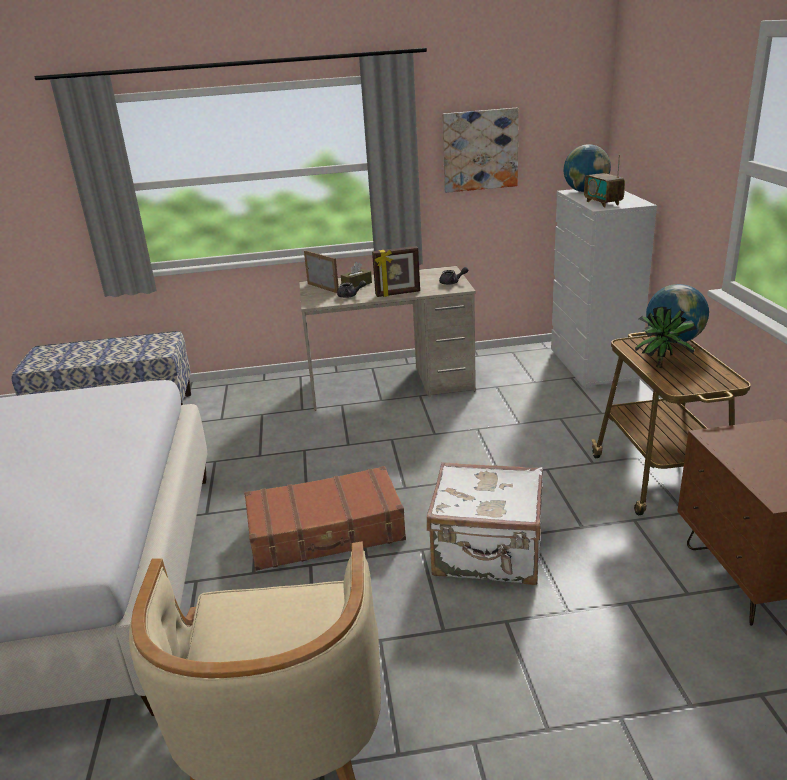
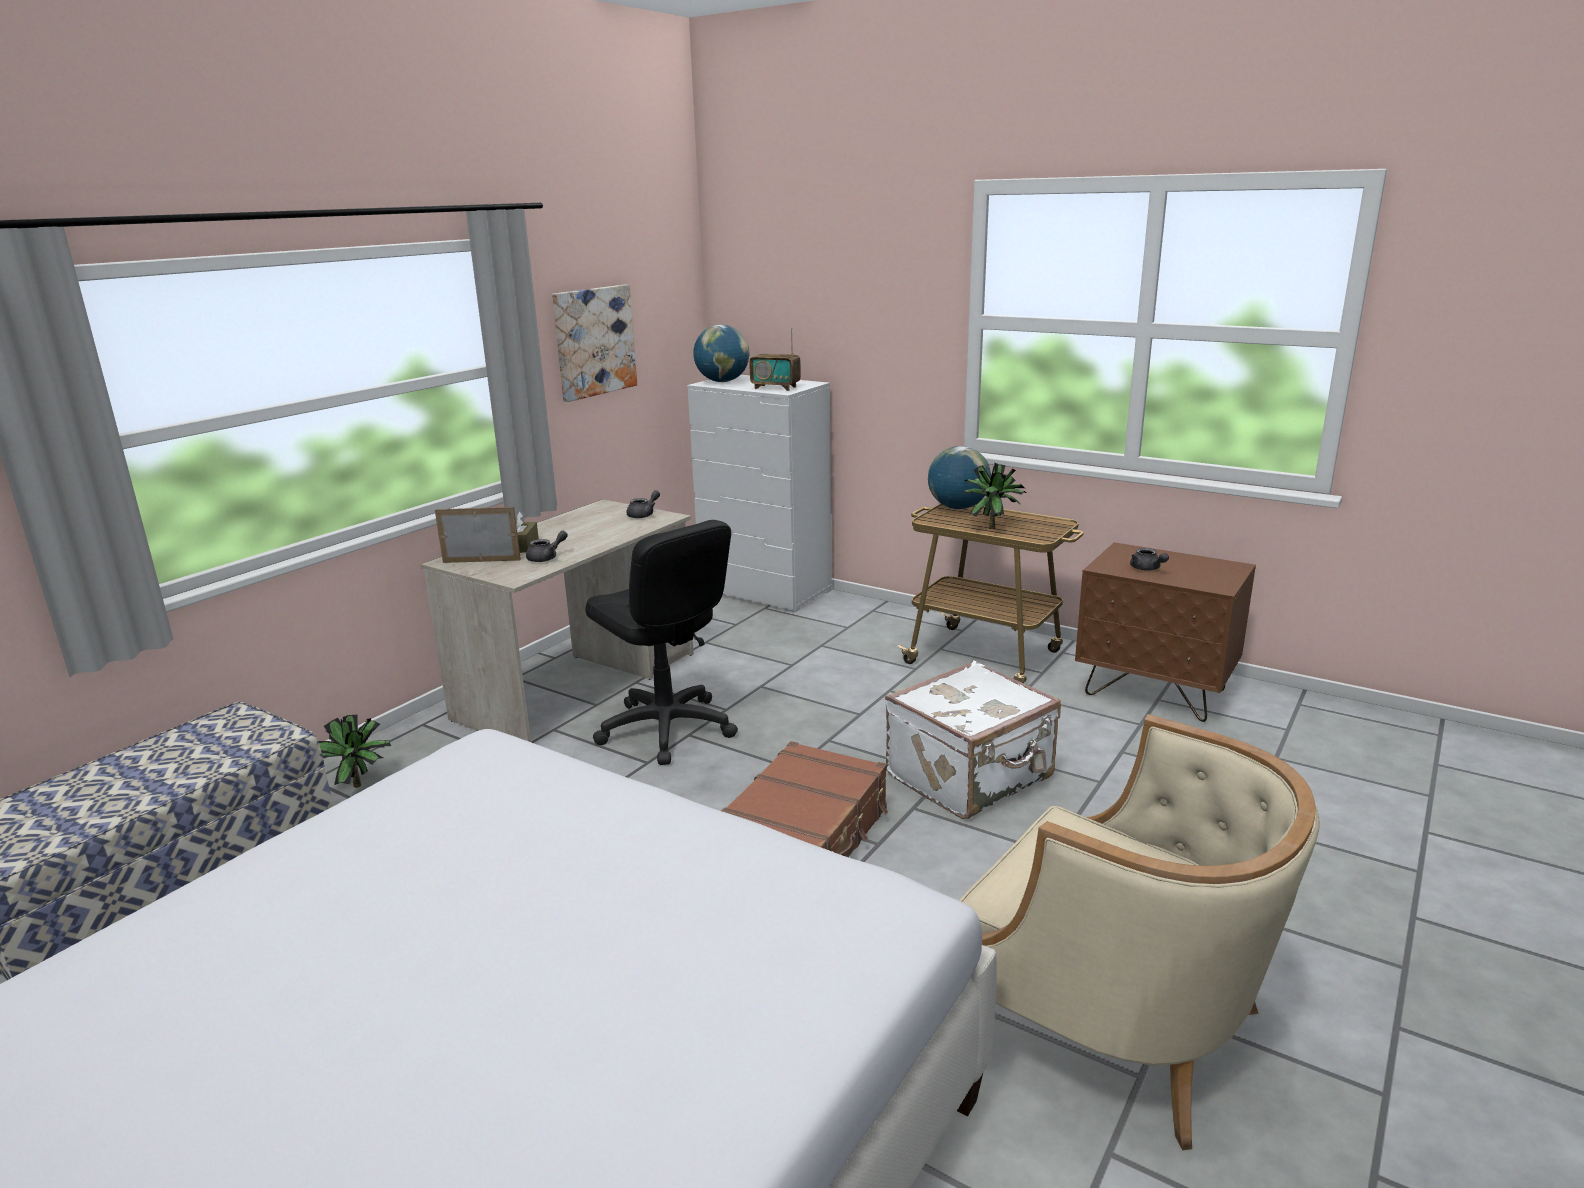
camera: 50 degrees left, 5 degrees down
(234, 396) = (361, 787): none -> potted plant
(386, 430) = (666, 729): none -> black office chair
(398, 294) = (606, 540): picture frame -> none
(750, 453) = (1147, 569): none -> grey teapot

